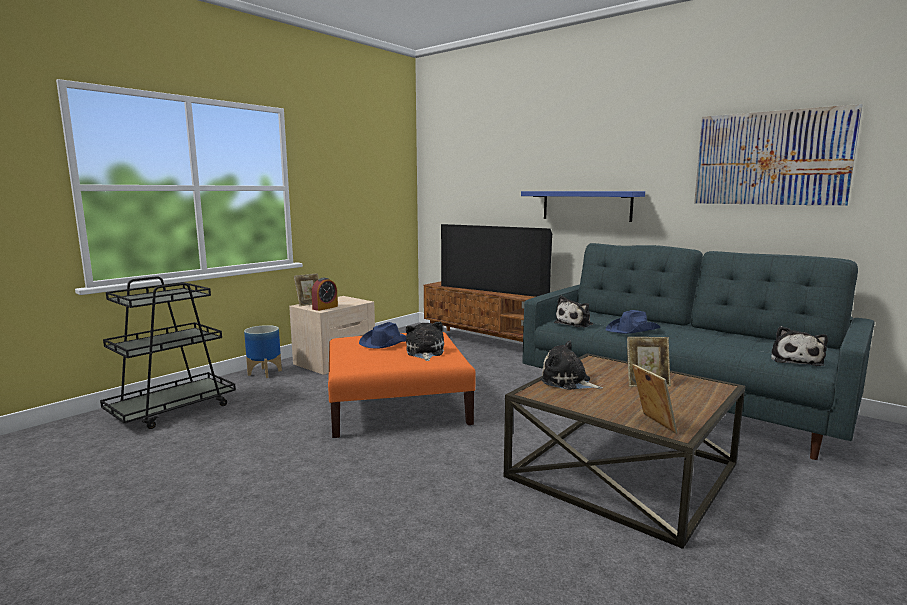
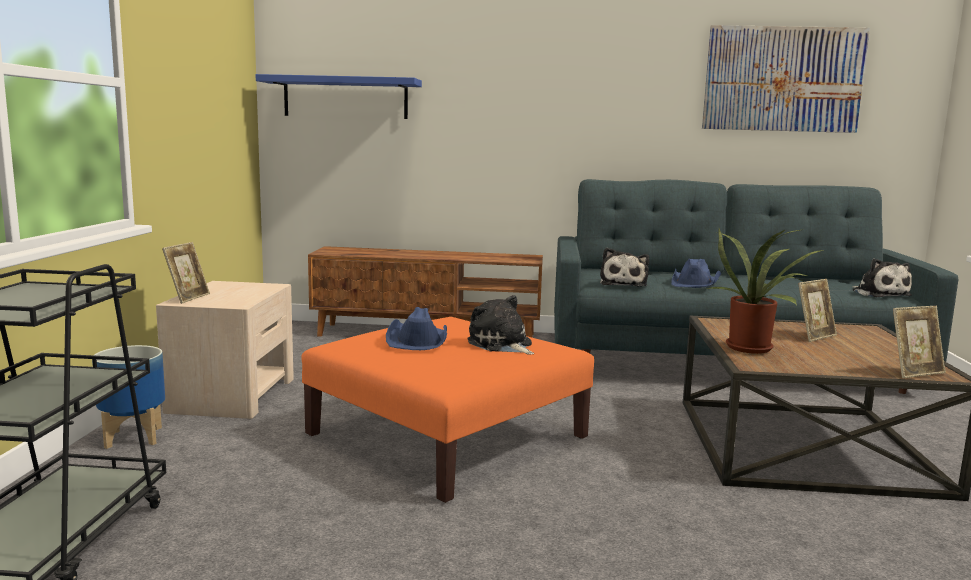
camera: 35 degrees left, 0 degrees up
(325, 308) = (235, 301): alarm clock -> none
(494, 290) = (429, 254): television -> none
(568, 382) = (753, 347): plush toy -> potted plant
(586, 205) = (560, 130): blue shelf -> blue shelf (345, 98)
(651, 424) = (914, 372): picture frame -> picture frame turned 120 degrees clockwise

